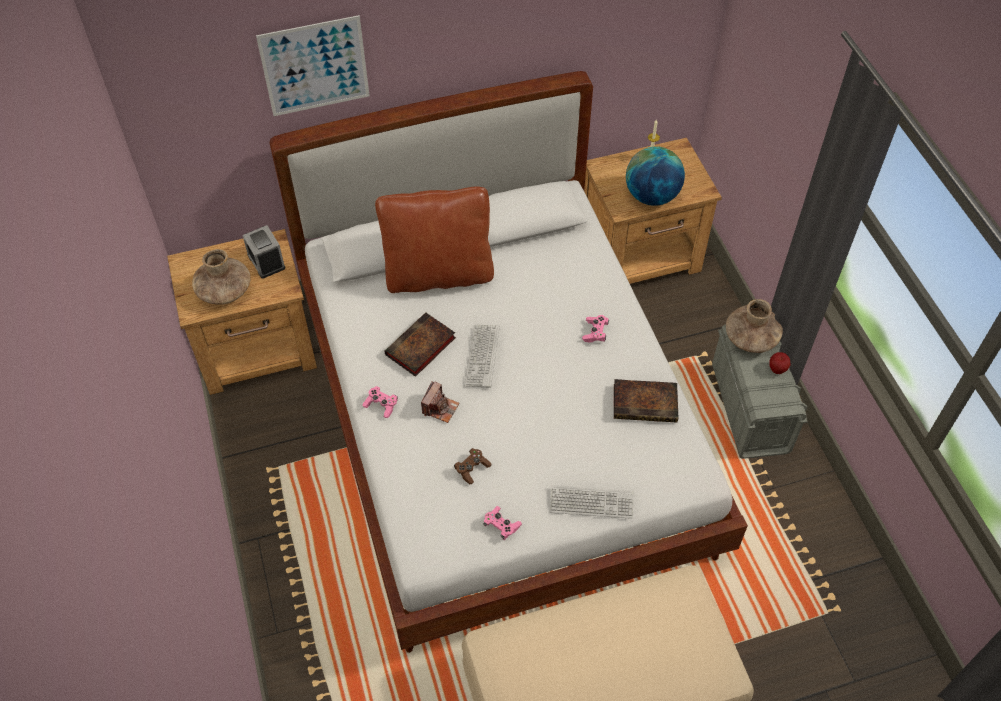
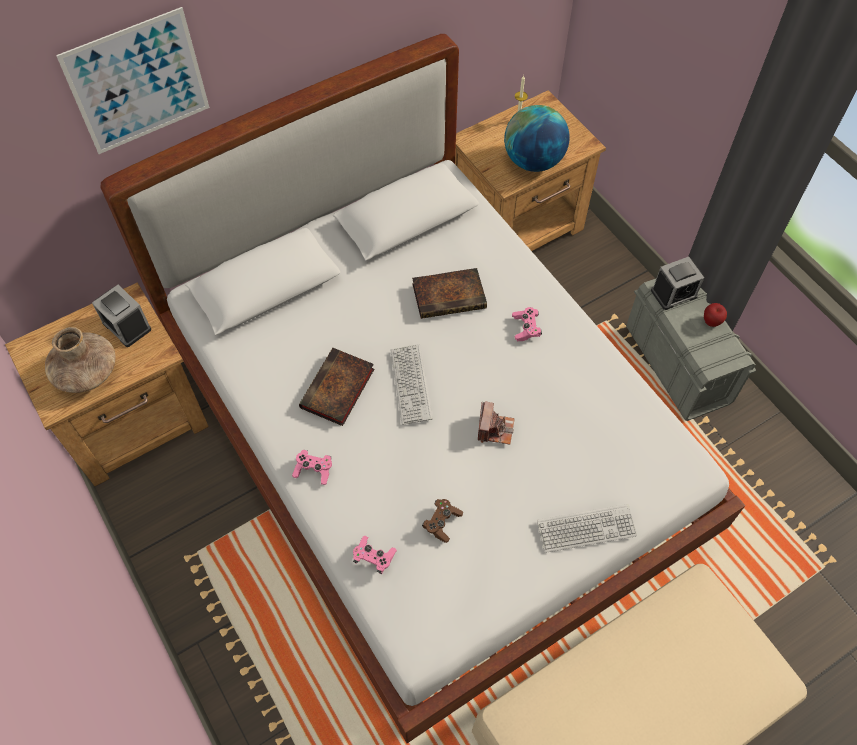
camera: 15 degrees left, 5 degrees up
(438, 274) = (331, 298): brown pillow -> none
(440, 408) = (382, 457): camera -> camera (495, 429)
(501, 526) = (496, 583): pink game controller -> pink game controller (374, 557)
(646, 403) = (607, 397): book -> book (450, 295)
(751, 338) = (674, 293): brown vase -> alarm clock

